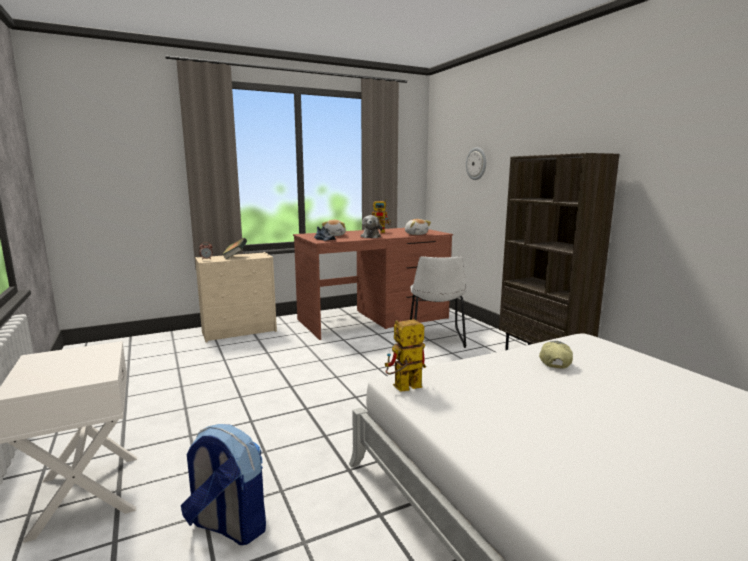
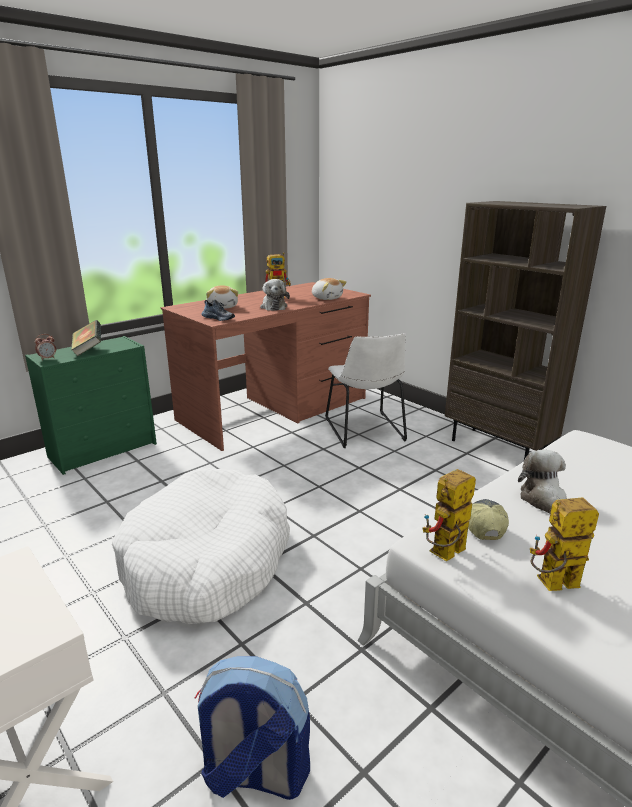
camera: 15 degrees left, 10 degrees up
(240, 331) = (104, 450): beige dresser -> green dresser
(270, 401) = (207, 561): none -> white dog bed
(473, 415) = (552, 585): none -> toy robot
(476, 163) = (397, 201): wall clock -> none
(512, 369) = (544, 501): none -> plush toy
(554, 362) = (578, 482): cap -> cap (482, 525)

